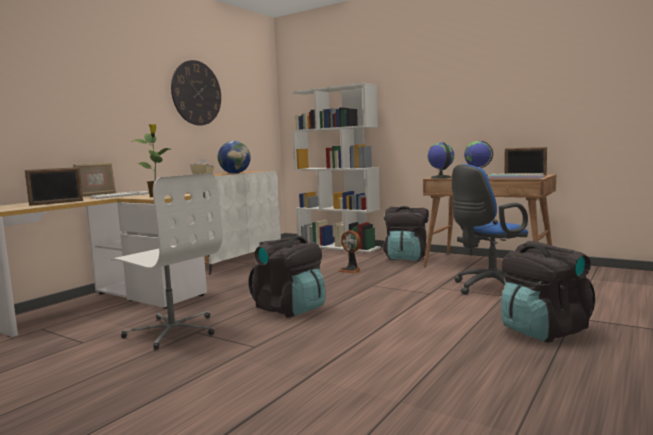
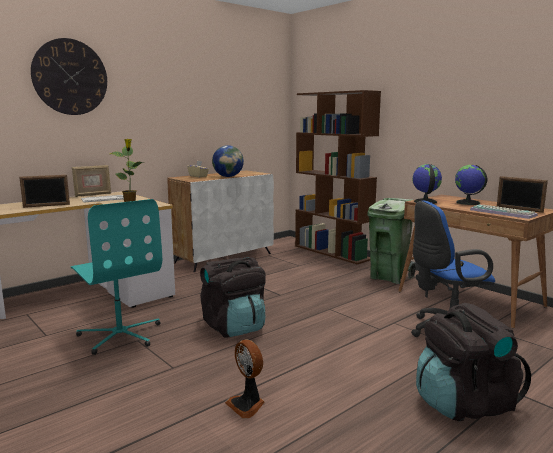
camera: 15 degrees right, 5 degrees up
(172, 330) = (120, 335): white office chair -> turquoise office chair
(196, 93) = (199, 96): wall clock -> wall clock (70, 77)
(339, 246) = (333, 252): white bookcase -> brown bookcase
(351, 270) = (323, 286): fan -> fan (247, 405)
(406, 258) = (389, 277): black backpack -> green trash can

